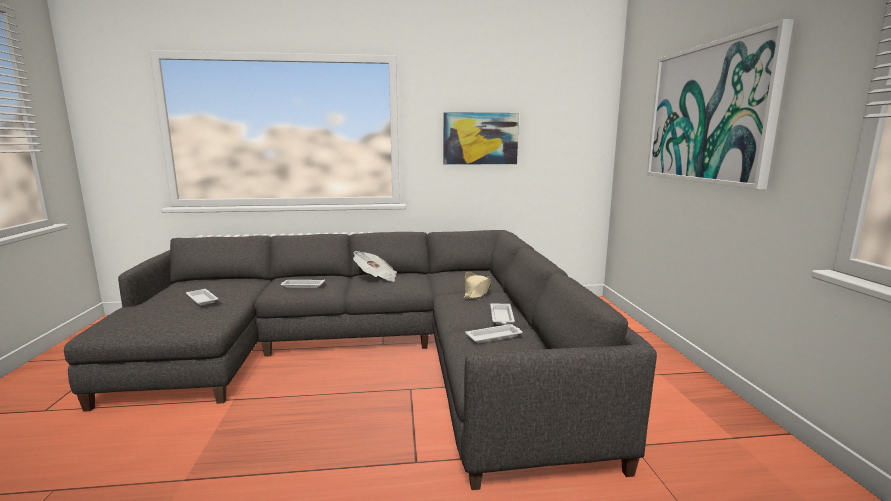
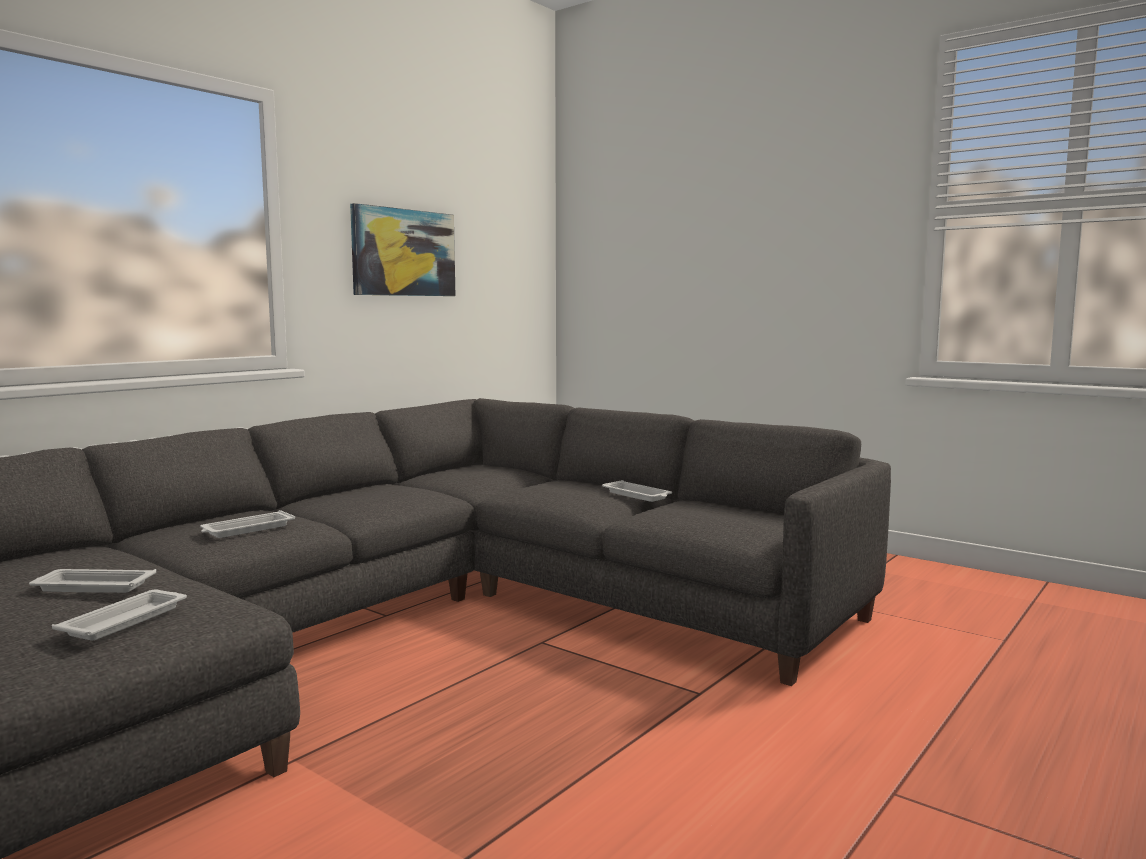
camera: 45 degrees left, 5 degrees down
(376, 278) = (348, 497): newspaper -> none
(477, 292) = (541, 482): beige hat -> none
(495, 336) = (683, 509): white tray -> white tray (126, 620)
(708, 114) = (732, 227): picture -> none

